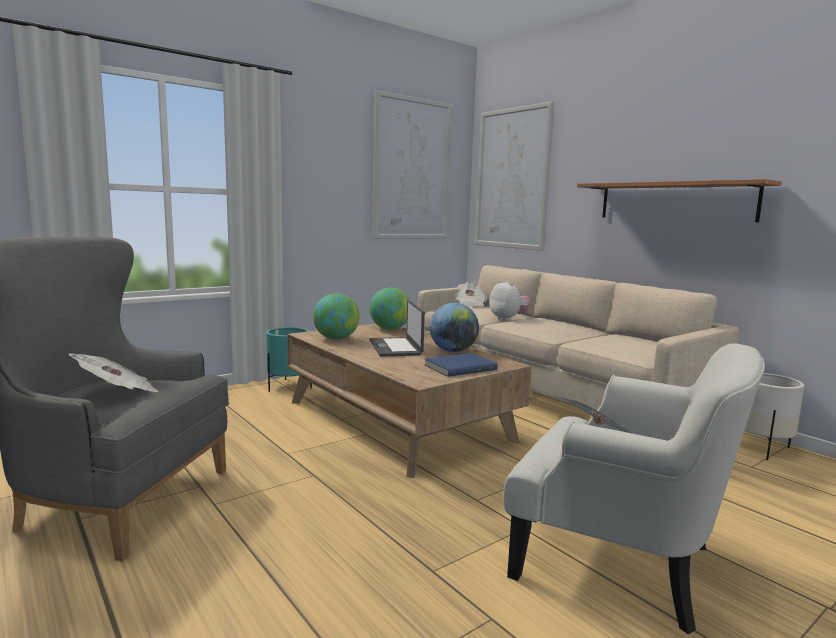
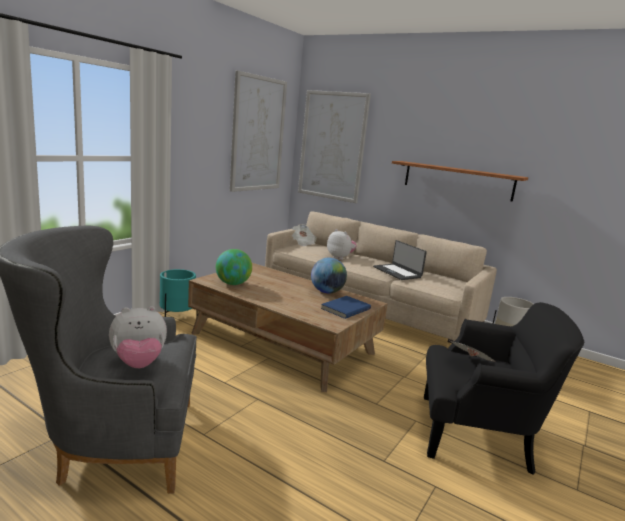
camera: 20 degrees left, 5 degrees up
(118, 393) = (138, 363): newspaper -> plush toy
(390, 329) = (262, 270): globe -> none
(396, 347) = (285, 291): laptop -> laptop (397, 272)
(619, 560) = (477, 434): white armchair -> black armchair

